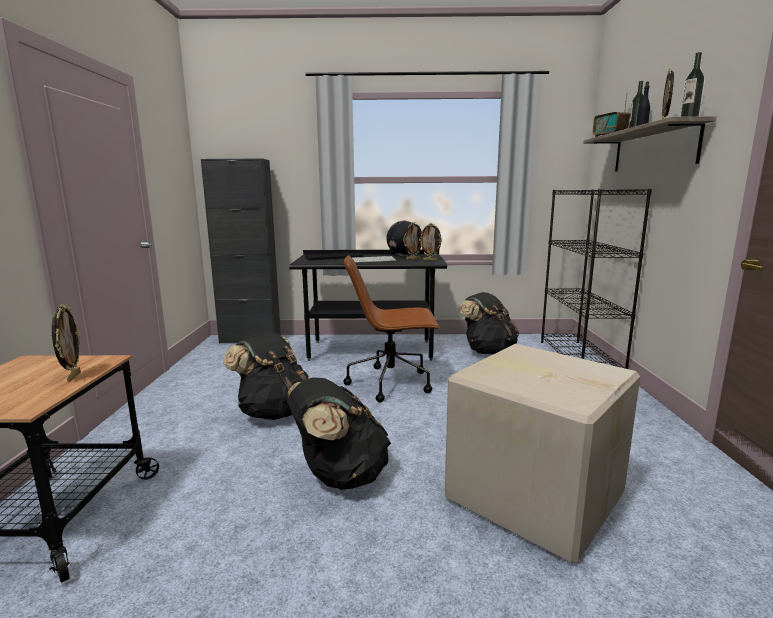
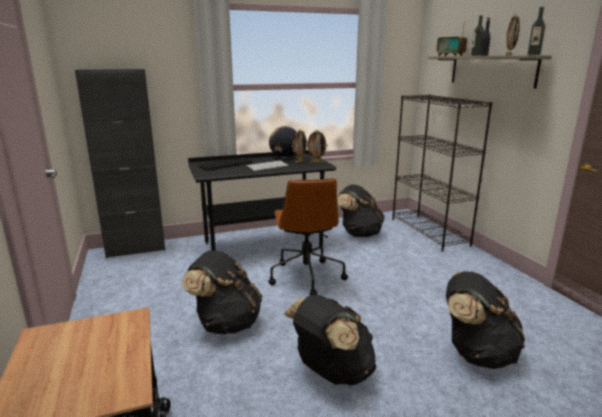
camera: 20 degrees left, 5 degrees up
(73, 377) = (125, 345): picture frame -> none
(392, 383) = (306, 276): brown office chair -> brown office chair turned 75 degrees counterclockwise
(533, 494) = (476, 353): cardboard box -> black backpack

